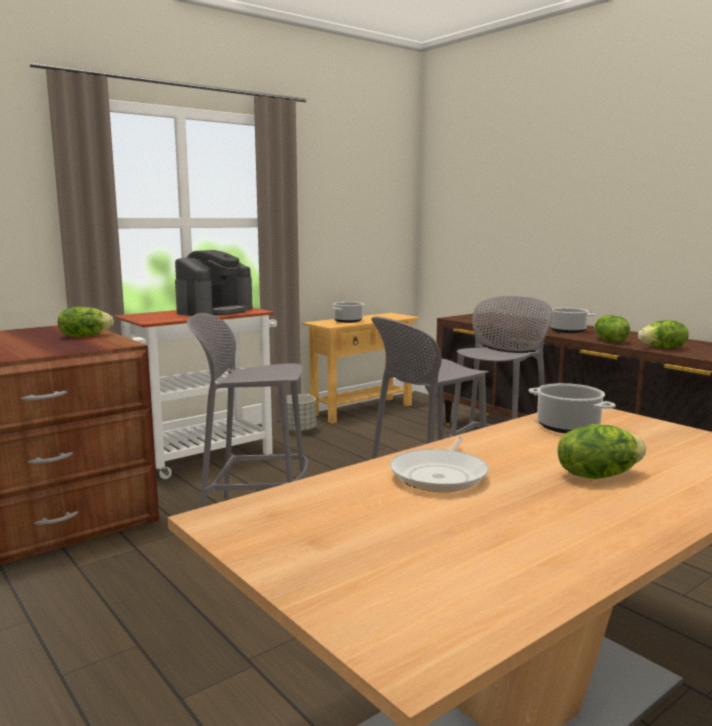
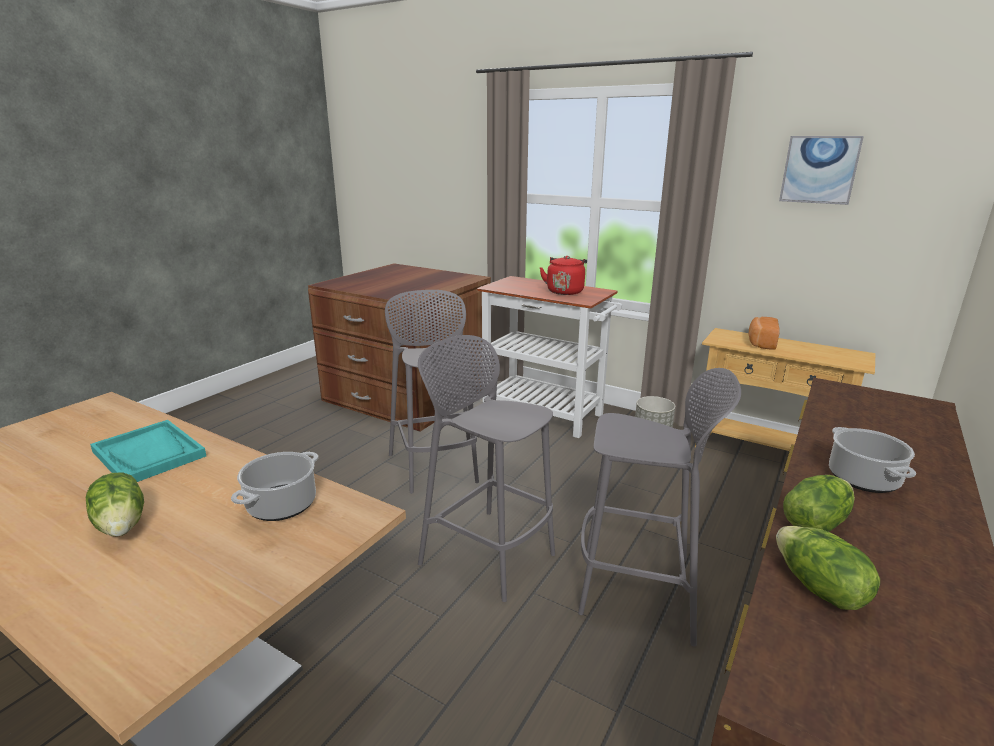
camera: 70 degrees right, 10 degrees up
(84, 336) = (434, 287): lettuce -> none
(215, 311) = (565, 291): coffee machine -> red kettle
(344, 189) = (819, 169): none -> picture
(348, 321) = (760, 343): cooking pot -> bread
(441, 475) = (149, 454): frying pan -> turquoise tray

